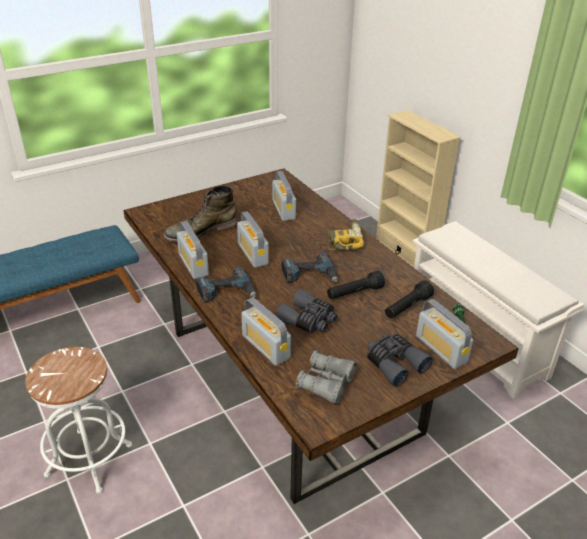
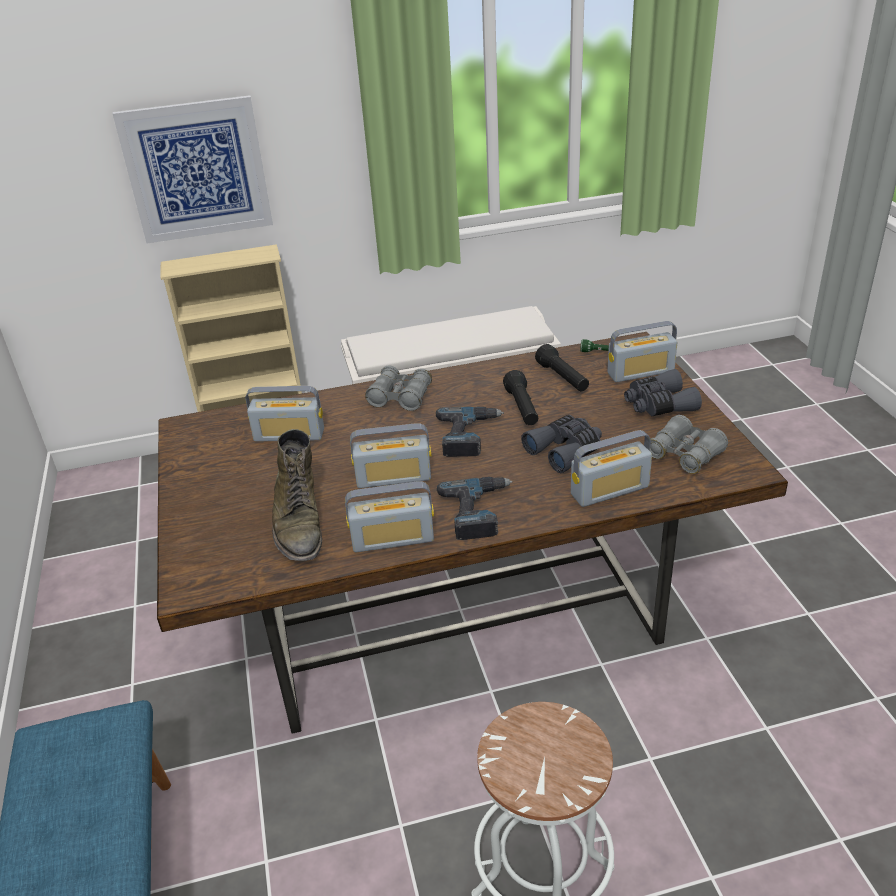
camera: 70 degrees left, 0 degrees up
(343, 240) = (400, 397): power drill -> grey binoculars
(444, 65) = (196, 170): none -> picture

